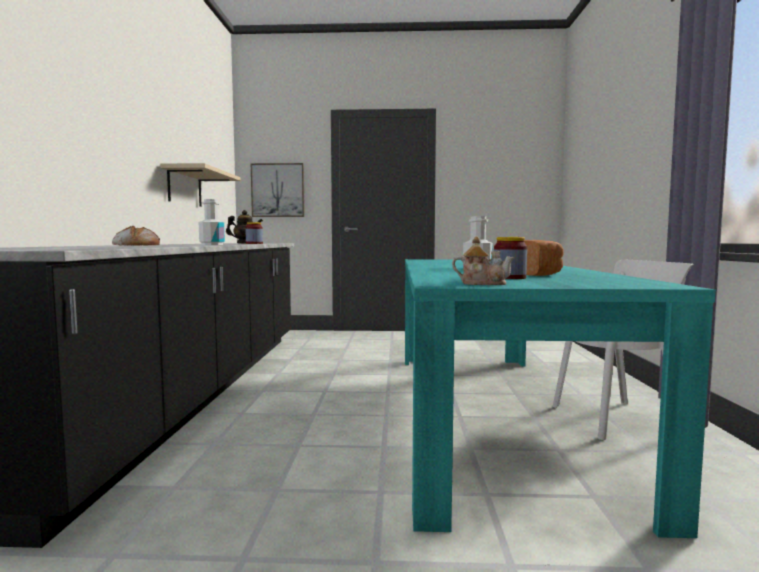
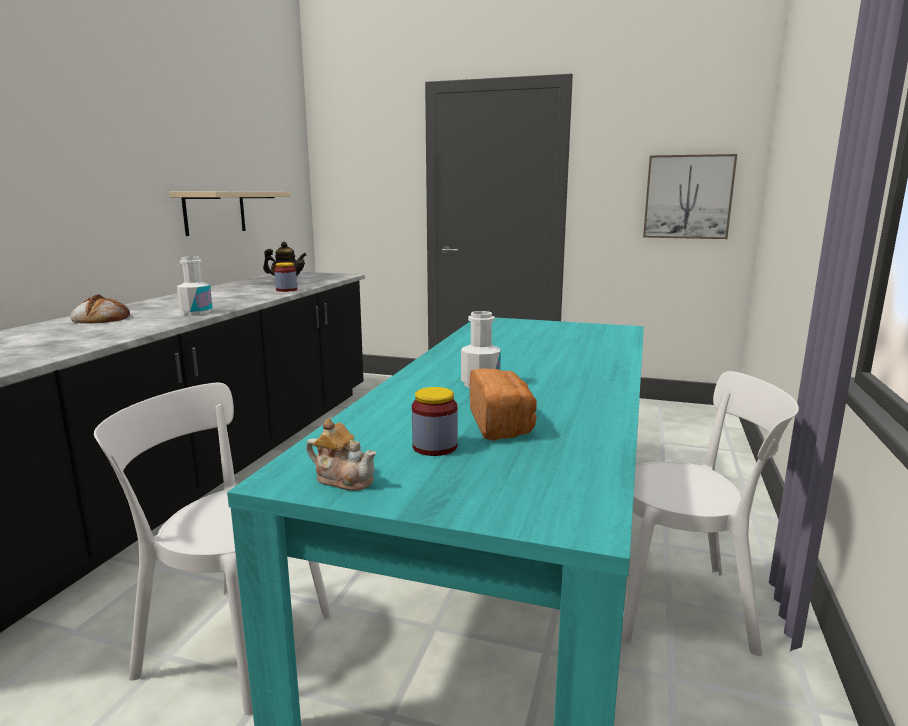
camera: 15 degrees right, 10 degrees up
(278, 190) = (360, 195): picture -> picture (688, 197)
(321, 474) = (229, 641): none -> white chair

